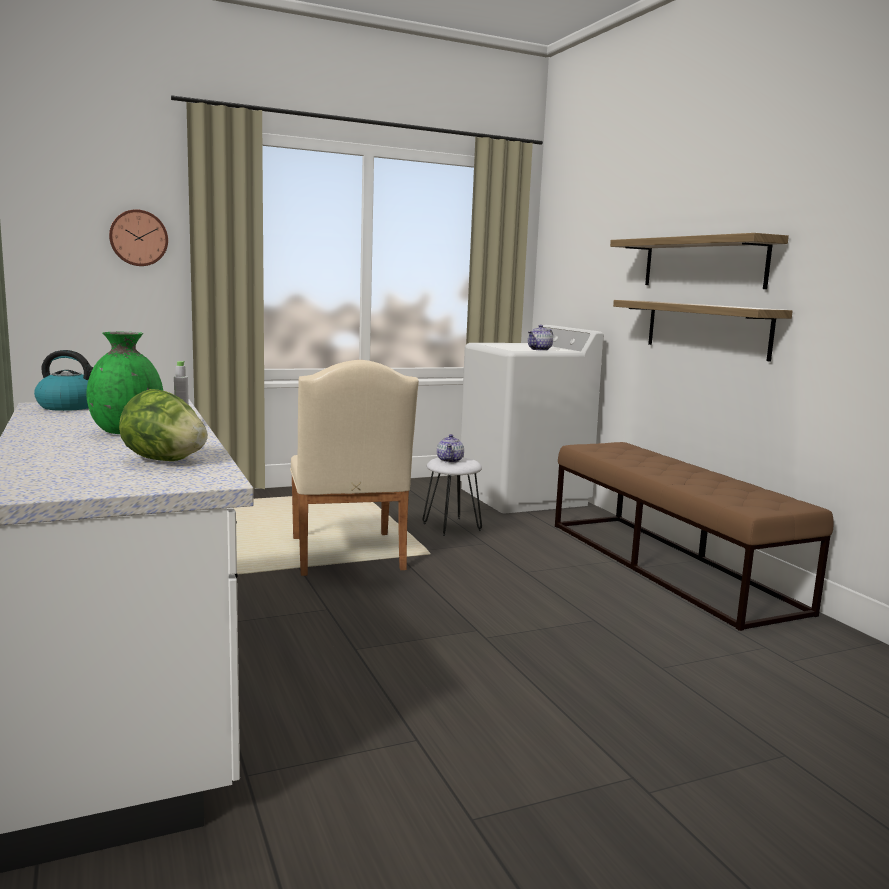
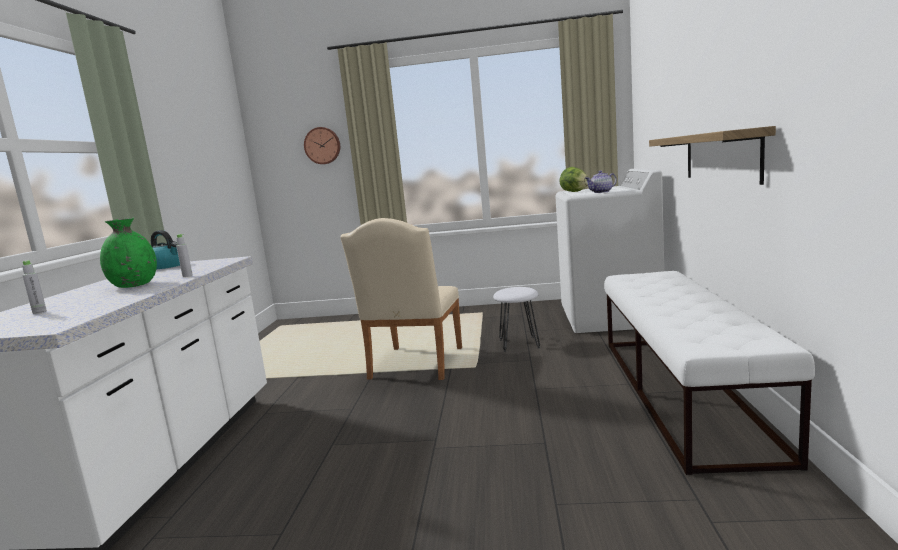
camera: 30 degrees right, 0 degrees up
(92, 464) = (39, 312): none -> grey bottle
(164, 460) = (81, 309): lettuce -> lettuce (574, 191)
(450, 460) = (511, 290): teapot -> none
(668, 565) = (682, 392): brown bench -> white bench
(703, 263) = (715, 90): shelf -> none

